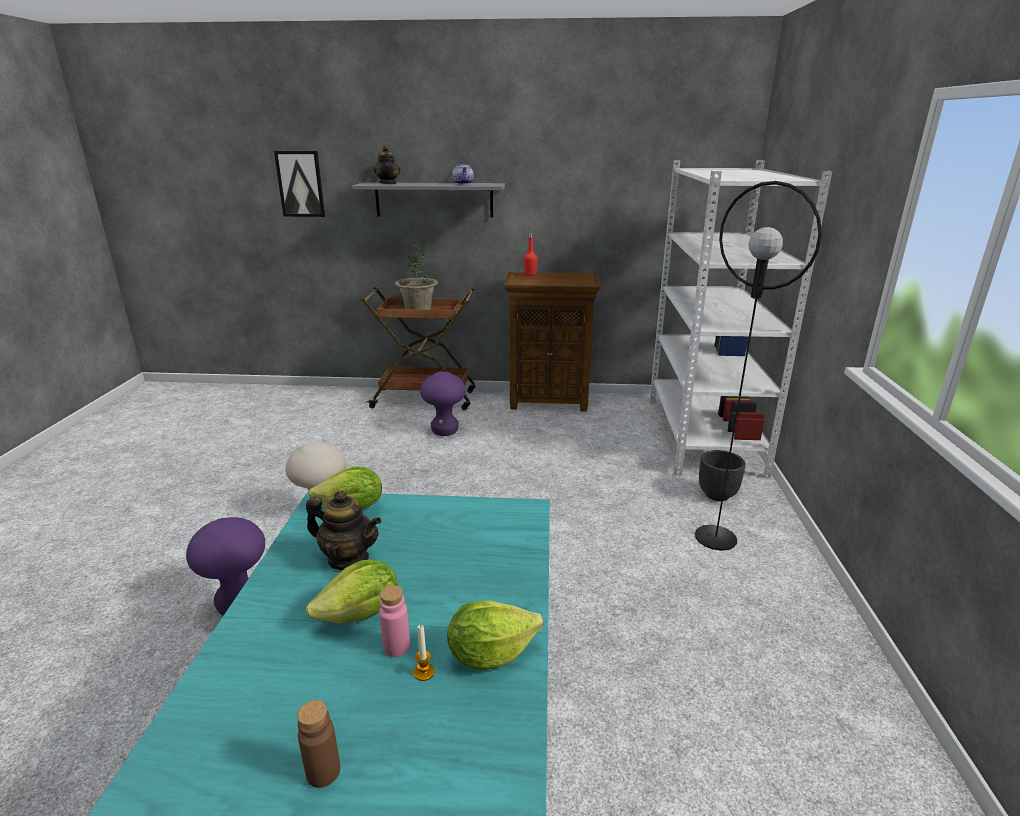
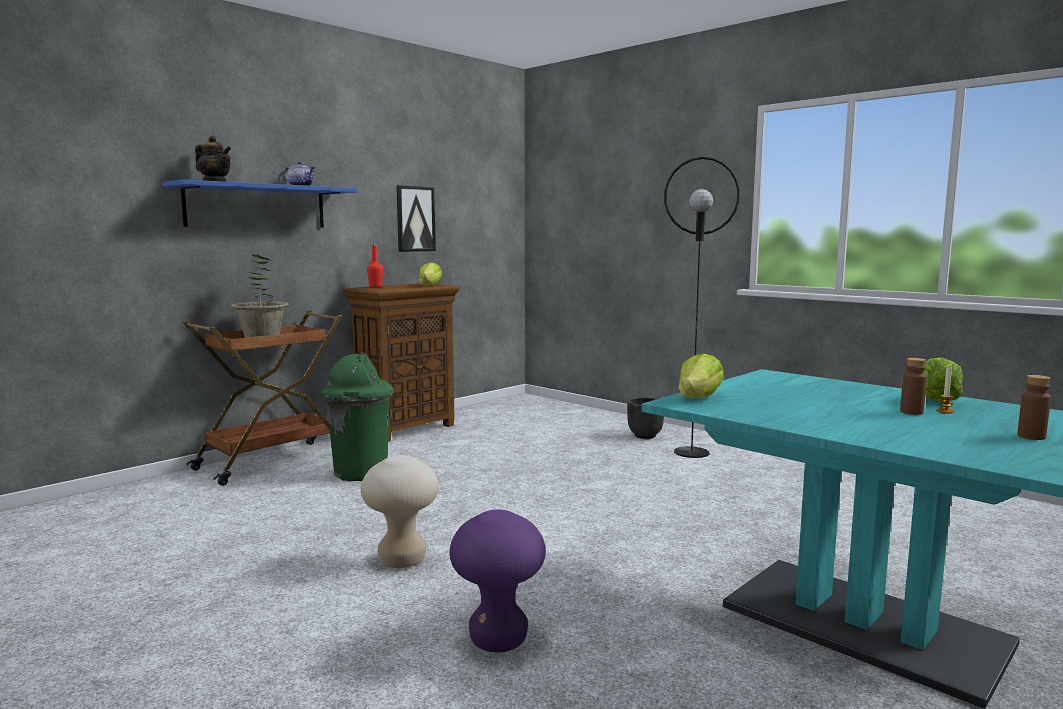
camera: 50 degrees left, 15 degrees down
(300, 184) = (64, 180): picture -> picture (415, 219)
(348, 558) = (781, 407): teapot -> none
(361, 614) = (864, 413): lettuce -> lettuce (430, 286)
(396, 646) = (911, 412): pink bottle -> brown bottle
(434, 200) = (256, 206): grey shelf -> blue shelf
(445, 431) = (361, 473): purple stool -> green trash can
(702, 435) = (565, 414): white bookcase -> none

